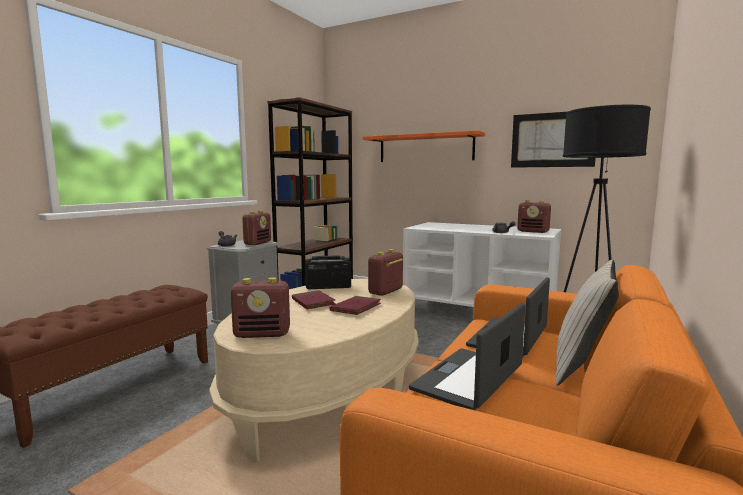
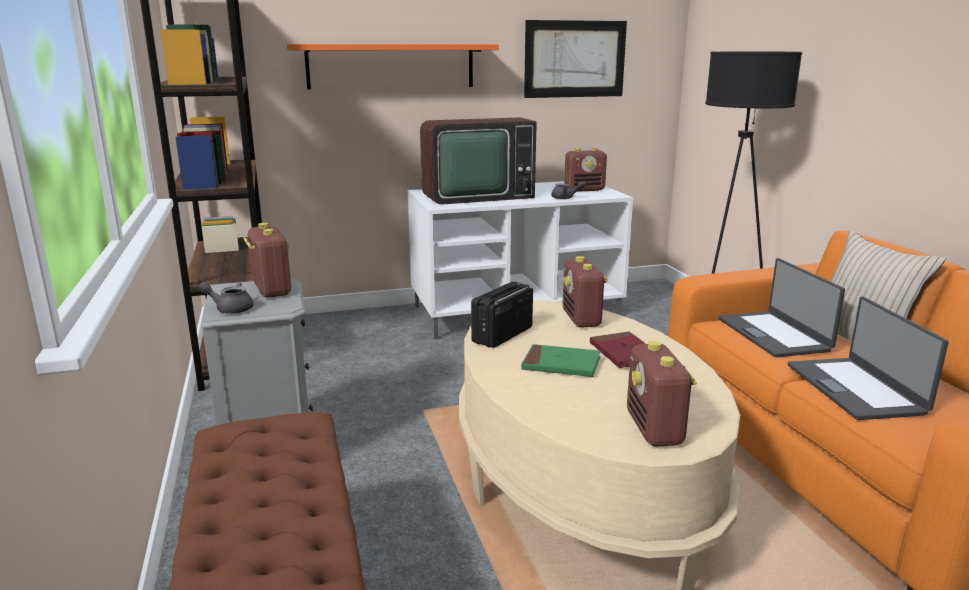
camera: 45 degrees left, 10 degrees up
(263, 334) = (655, 429): radio -> radio turned 135 degrees clockwise
(313, 302) = (561, 365): red book -> green book
(451, 227) = (474, 196): none -> television

